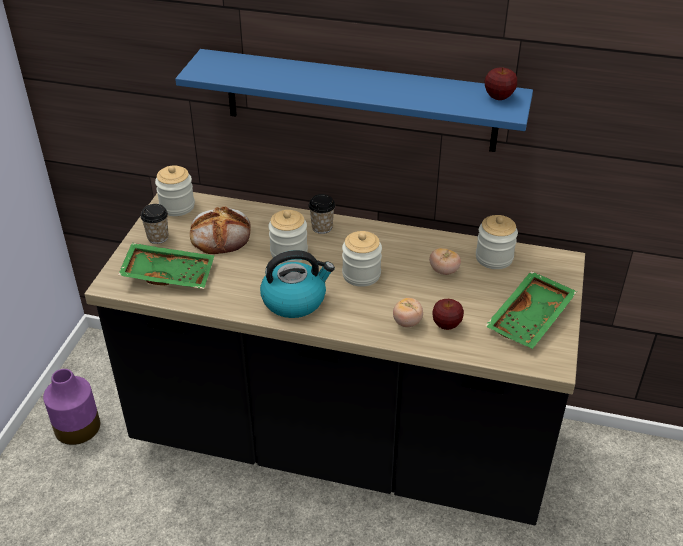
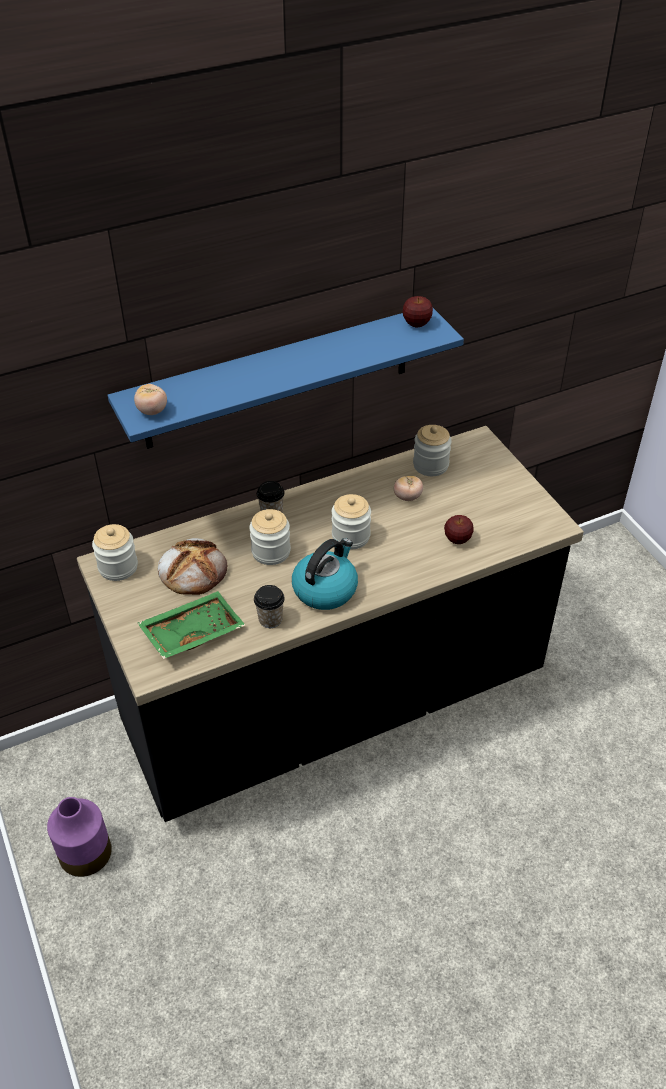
camera: 40 degrees left, 5 degrees up
(158, 237) = (138, 606): cup -> cup (270, 619)
(407, 322) = (428, 555): tomato -> tomato (152, 411)
(531, 319) = (508, 499): green tray -> none

